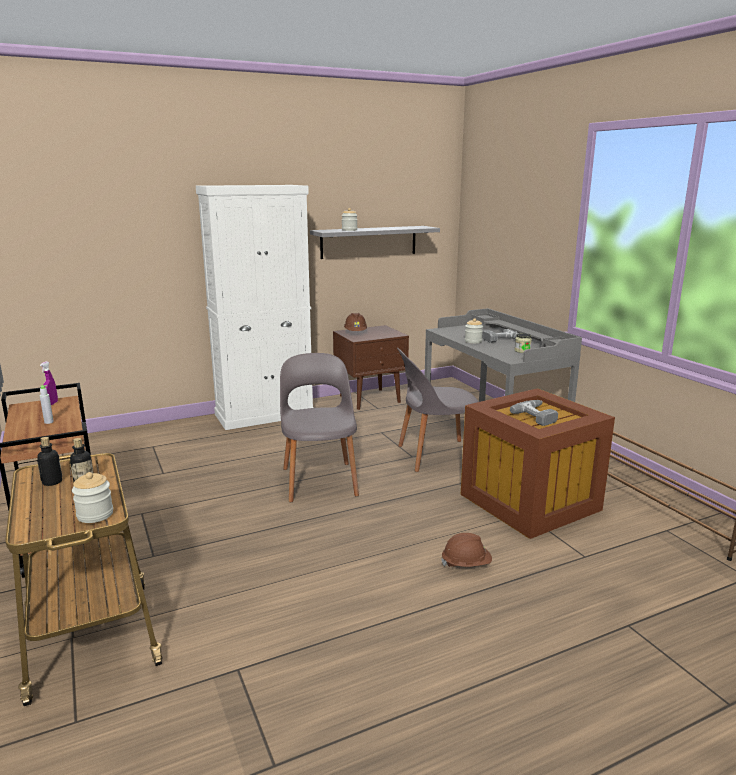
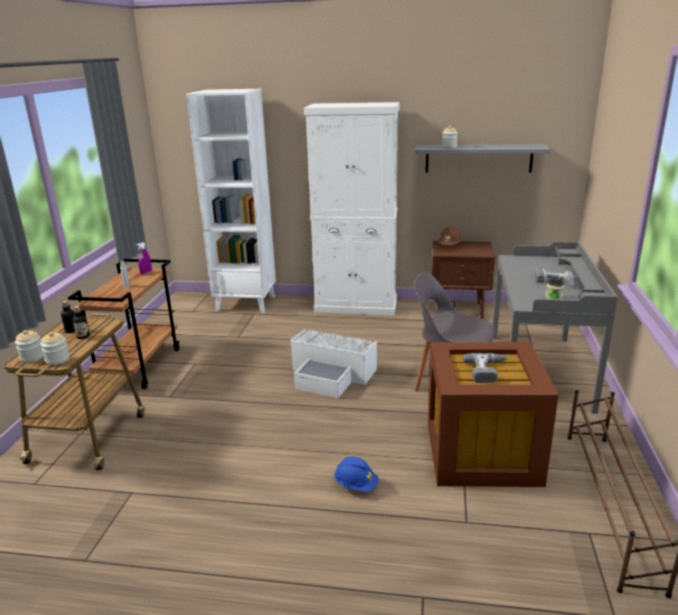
camera: 35 degrees right, 5 degrees up
(129, 438) = (246, 303): none -> white bookcase
(319, 480) = (332, 374): grey chair -> white storage box
(466, 564) = (356, 485): brown hard hat -> blue hard hat
(473, 341) = (521, 277): jar -> jar (32, 357)

